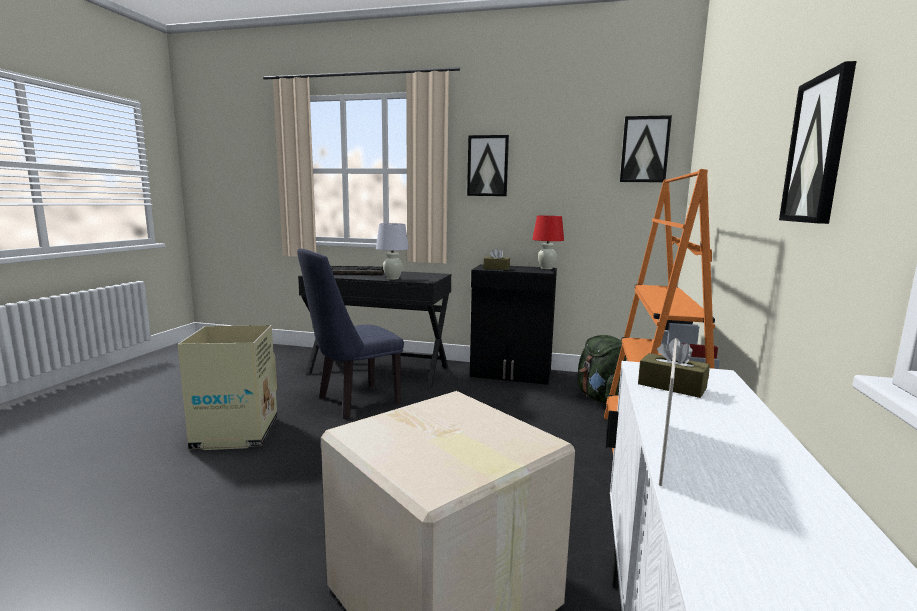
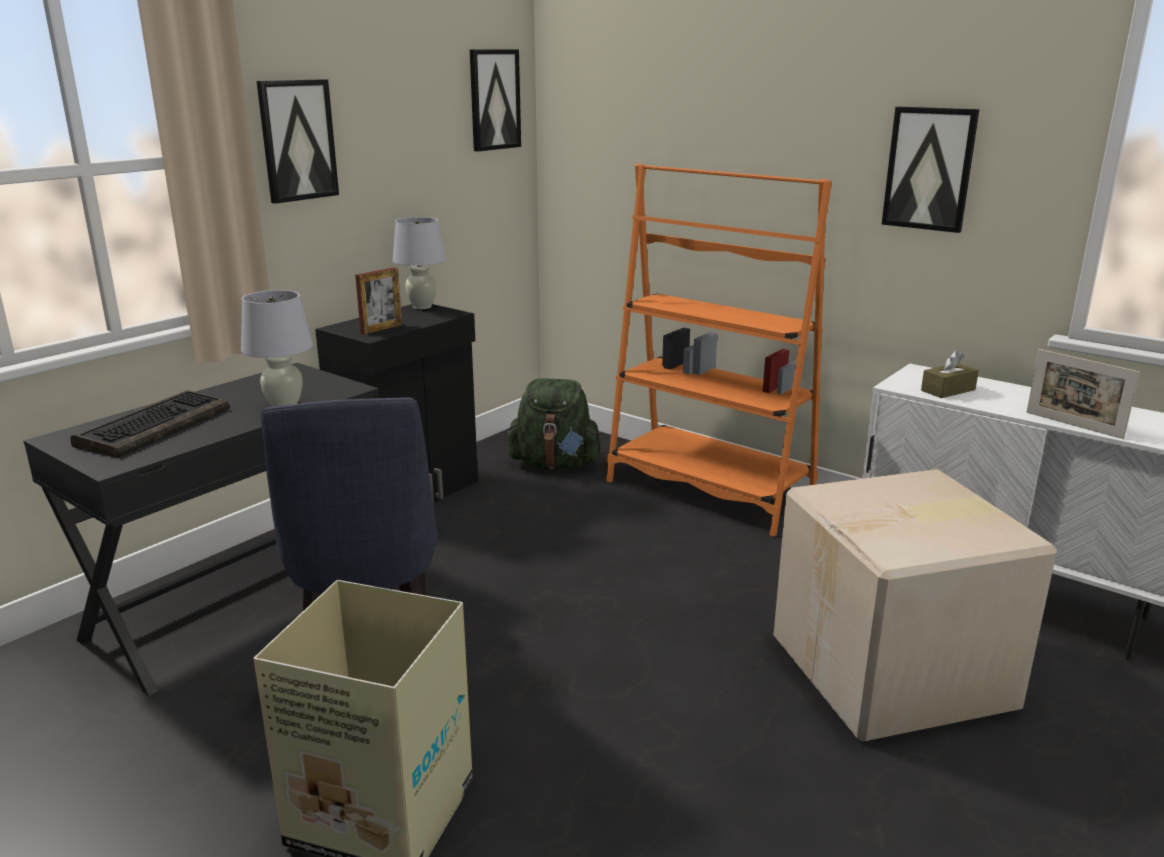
camera: 65 degrees left, 10 degrees up
(496, 268) = (381, 329): brown tissue box -> picture frame
(546, 268) = (422, 307): red table lamp -> white table lamp

